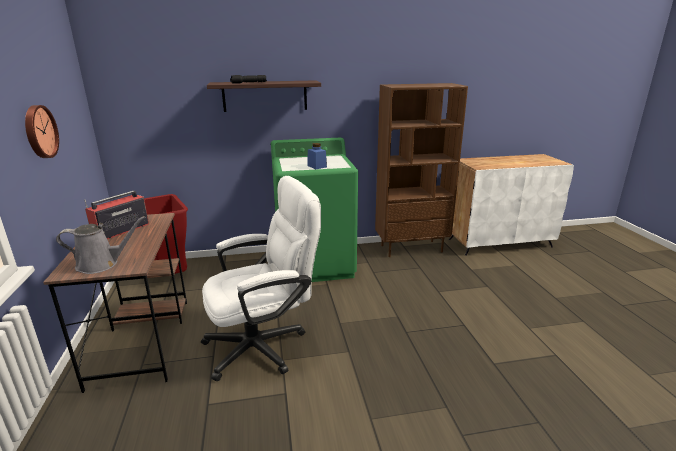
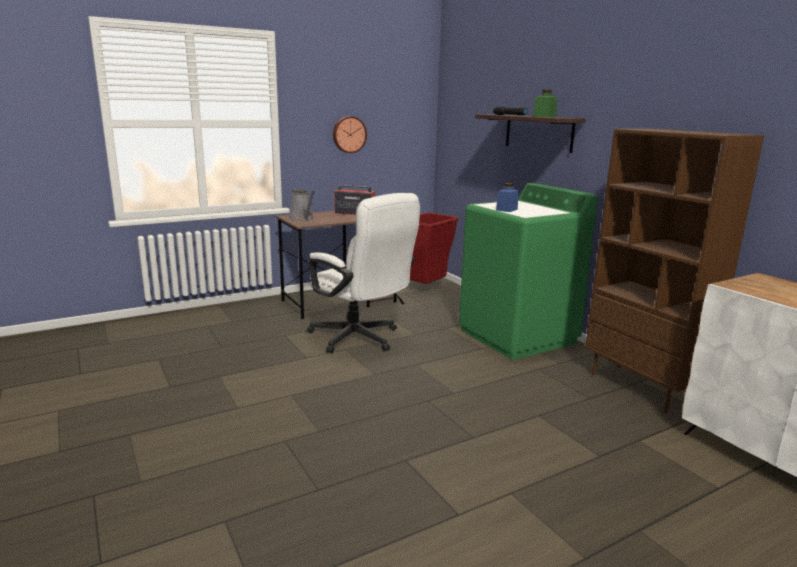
camera: 70 degrees right, 5 degrees down
(288, 81) = (544, 116): none -> green jar

